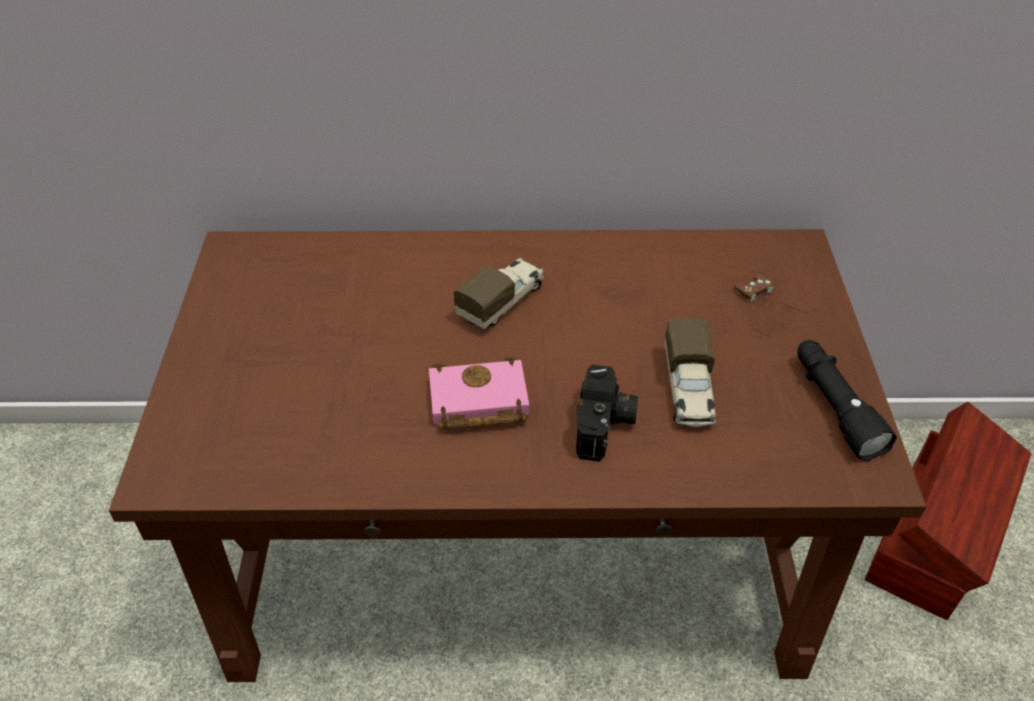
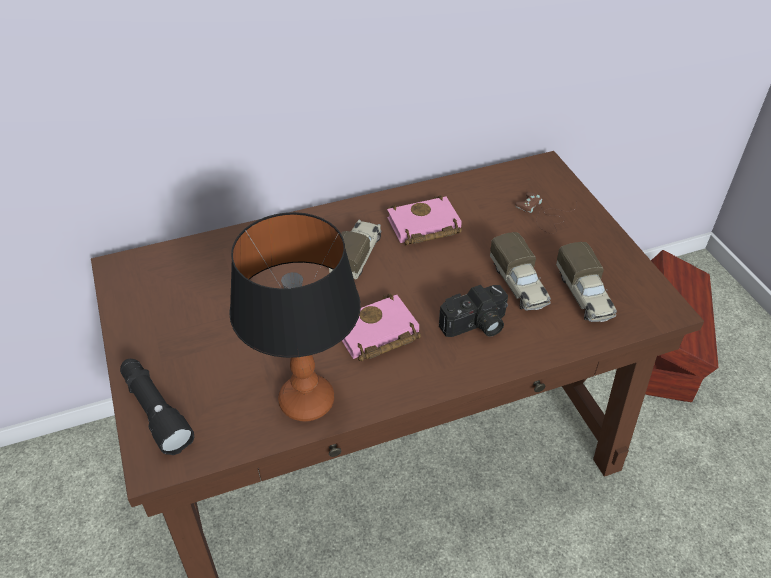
camera: 20 degrees left, 0 degrees up
(355, 459) = (307, 402): none -> table lamp
(601, 286) = (423, 227): none -> pink book
(605, 426) = (475, 326): camera -> camera turned 75 degrees clockwise
(770, 427) = (584, 296): none -> toy truck
(834, 407) = (618, 271): black flashlight -> black flashlight (155, 411)

